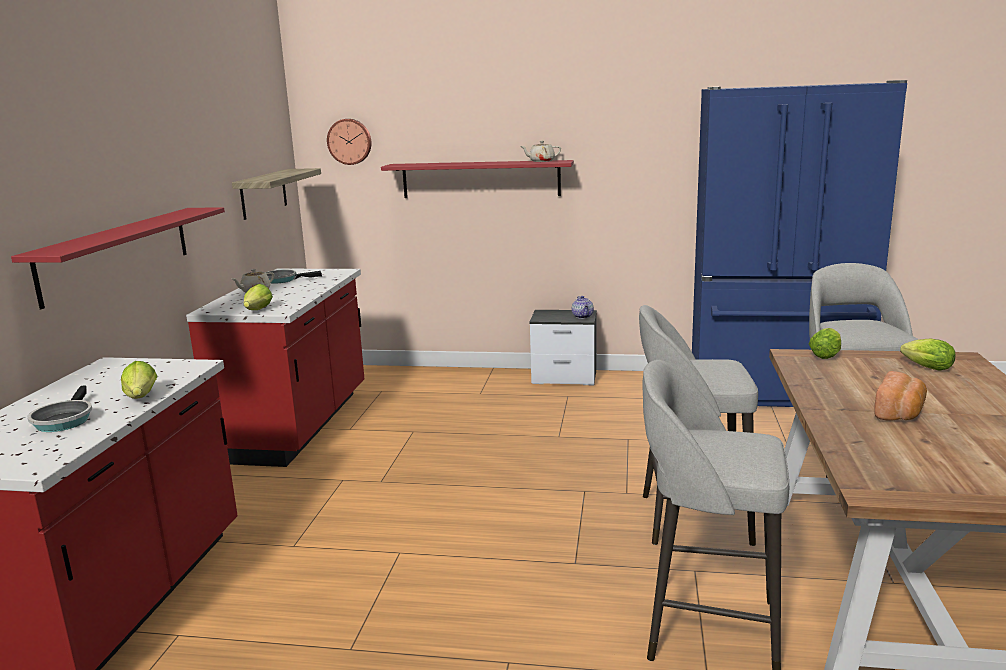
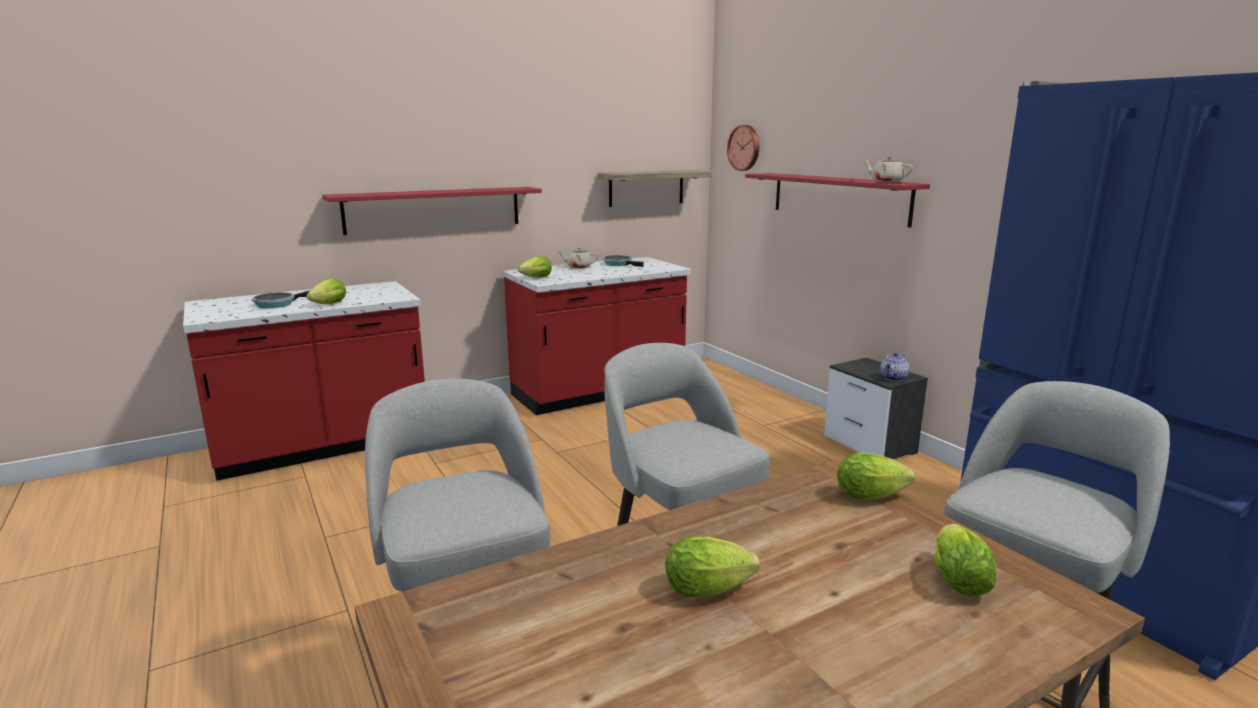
camera: 50 degrees right, 0 degrees up
(900, 413) = (712, 589): bread -> lettuce

